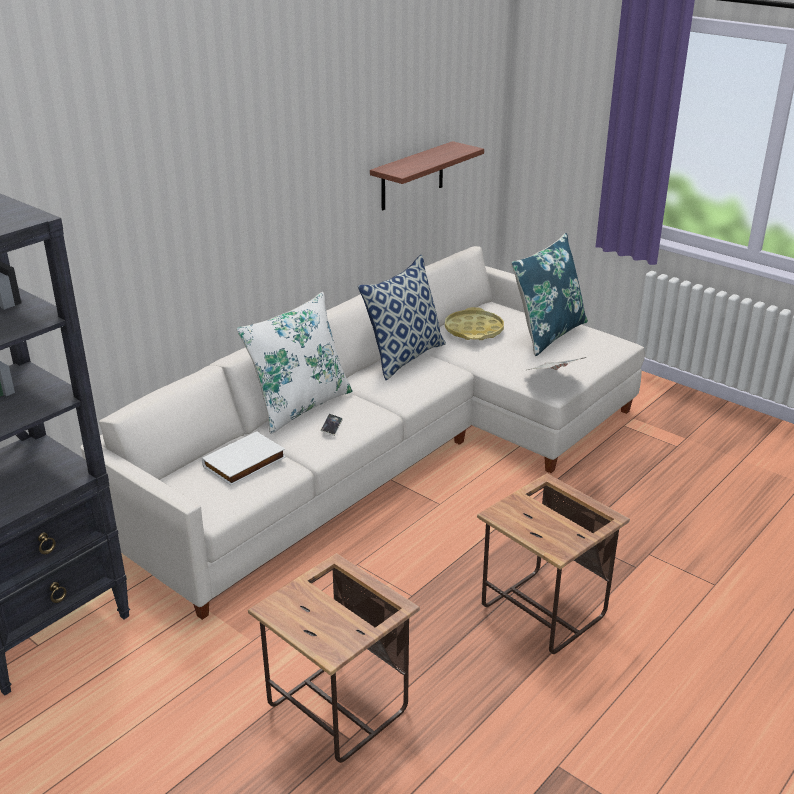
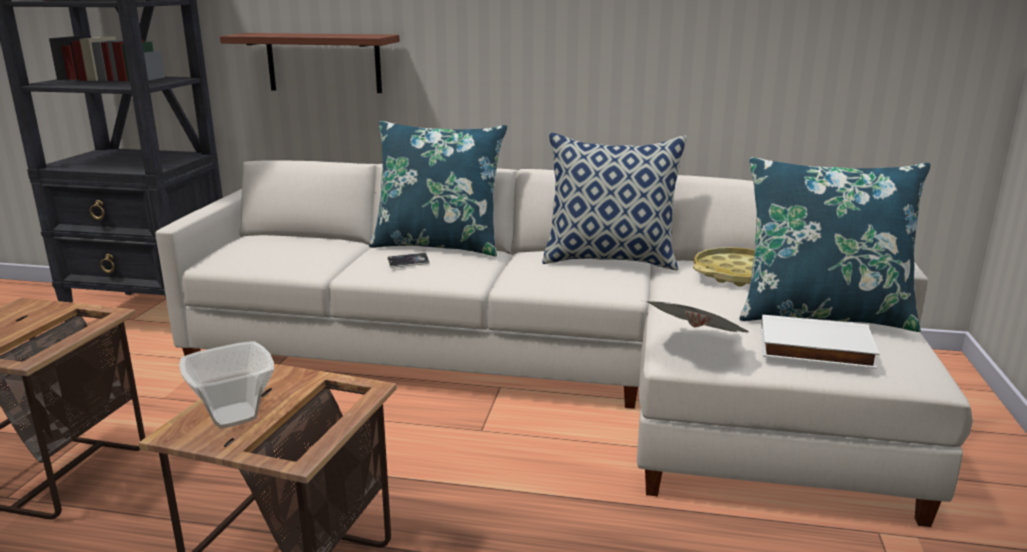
camera: 60 degrees right, 10 degrees down
(245, 463) = (304, 250): white book -> white book (814, 349)
(300, 405) = (439, 245): white pillow -> blue pillow
(412, 176) = (773, 54): shelf -> shelf (324, 63)
(553, 529) = (236, 416): none -> bowl

